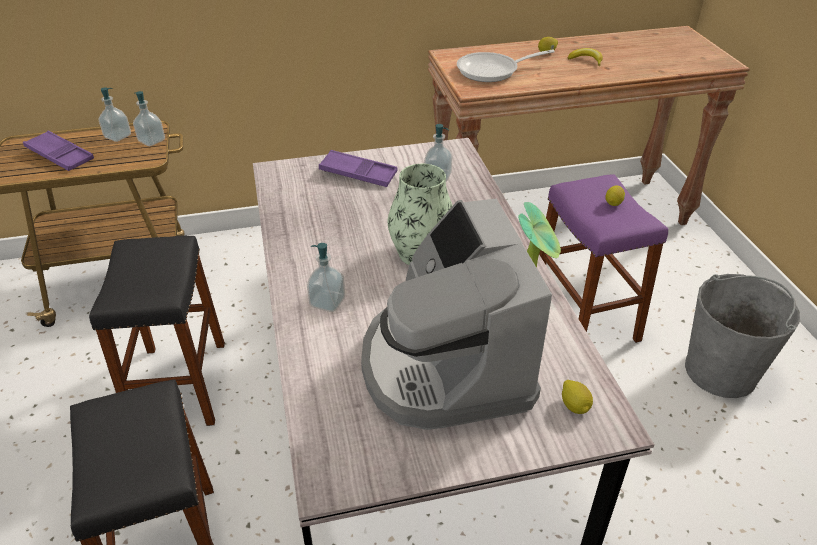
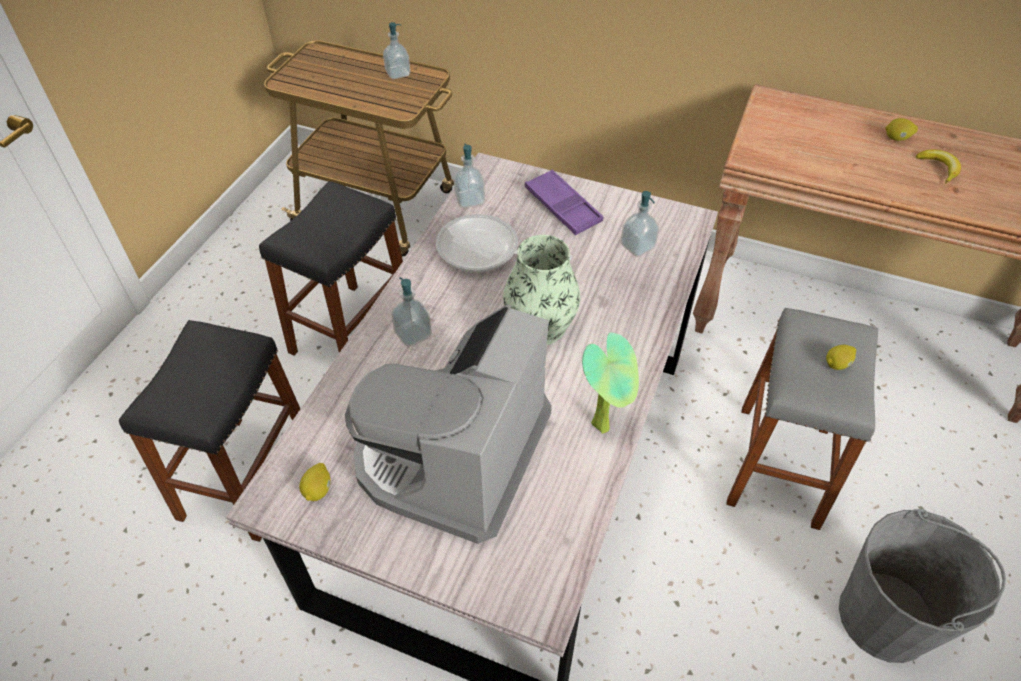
camera: 35 degrees right, 10 degrees up
(60, 155) = (338, 76): purple tray -> none
(152, 141) = (420, 90): soap dispenser -> soap dispenser (469, 200)
(493, 71) = (801, 140): frying pan -> frying pan (485, 251)
(574, 406) = (527, 565): lemon -> lemon (318, 490)
(584, 315) = (778, 465): purple stool -> grey stool

